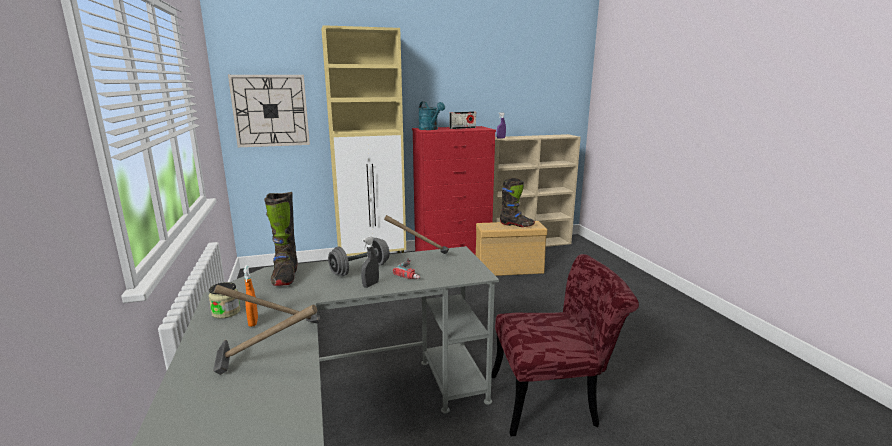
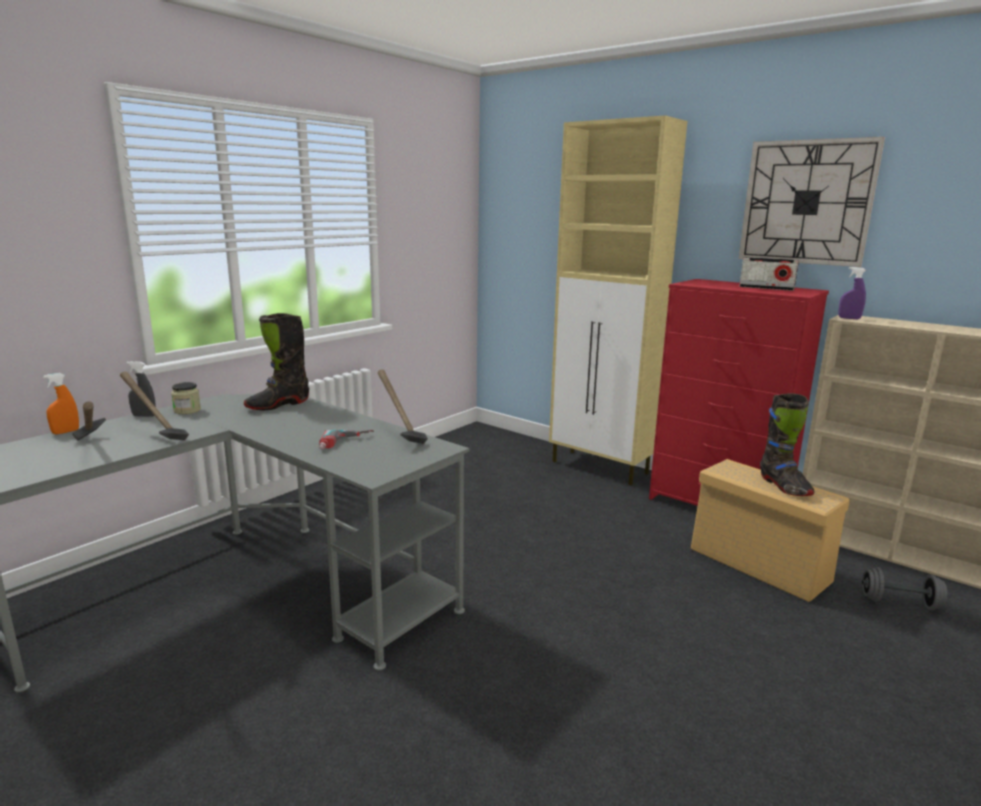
camera: 55 degrees right, 0 degrees up
(253, 322) = (173, 423): orange spray bottle -> orange spray bottle (65, 432)
(270, 111) = (525, 236): wall clock -> wall clock (806, 202)
(360, 269) = (326, 423): grey dumbbell -> grey dumbbell (900, 603)
(370, 285) = (289, 437): grey spray bottle -> grey spray bottle (144, 416)
(430, 129) = (704, 283): turquoise watering can -> none
(554, 400) = (432, 727): red chair -> none

